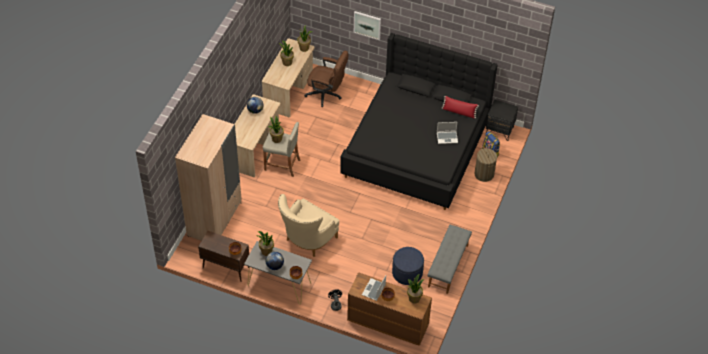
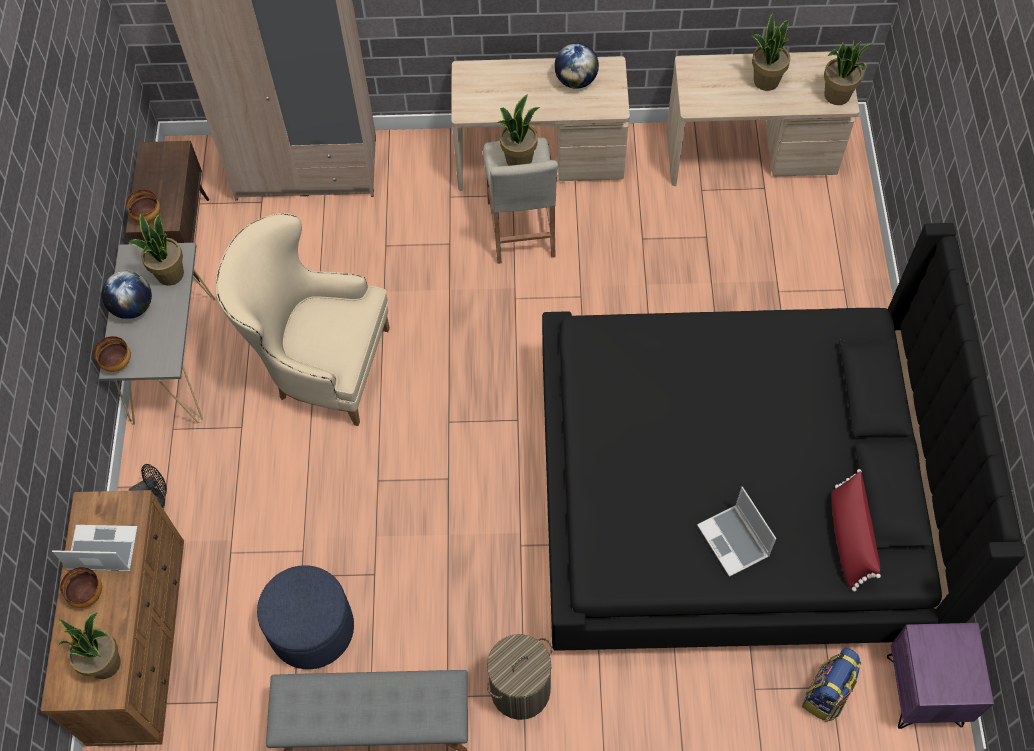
camera: 70 degrees right, 10 degrees up
(326, 95) = (787, 231): brown office chair -> none
(367, 24) = (947, 160): picture -> none
(484, 174) = (738, 705): laundry basket -> laundry basket (520, 690)
(499, 130) = (925, 691): black nightstand -> purple nightstand

